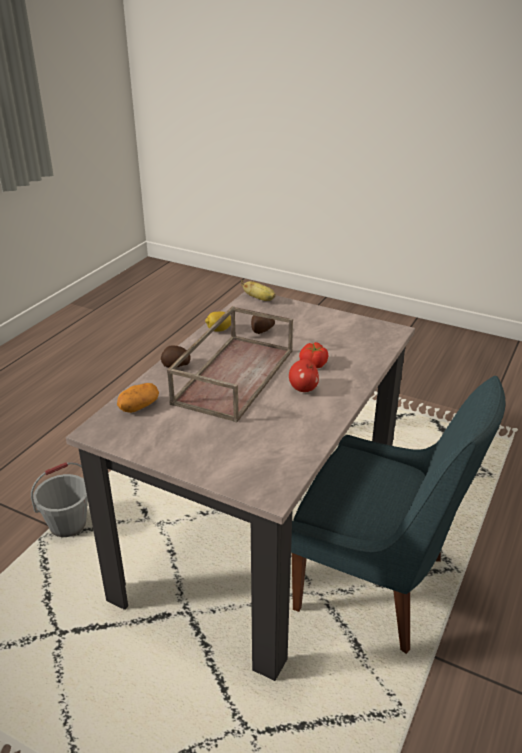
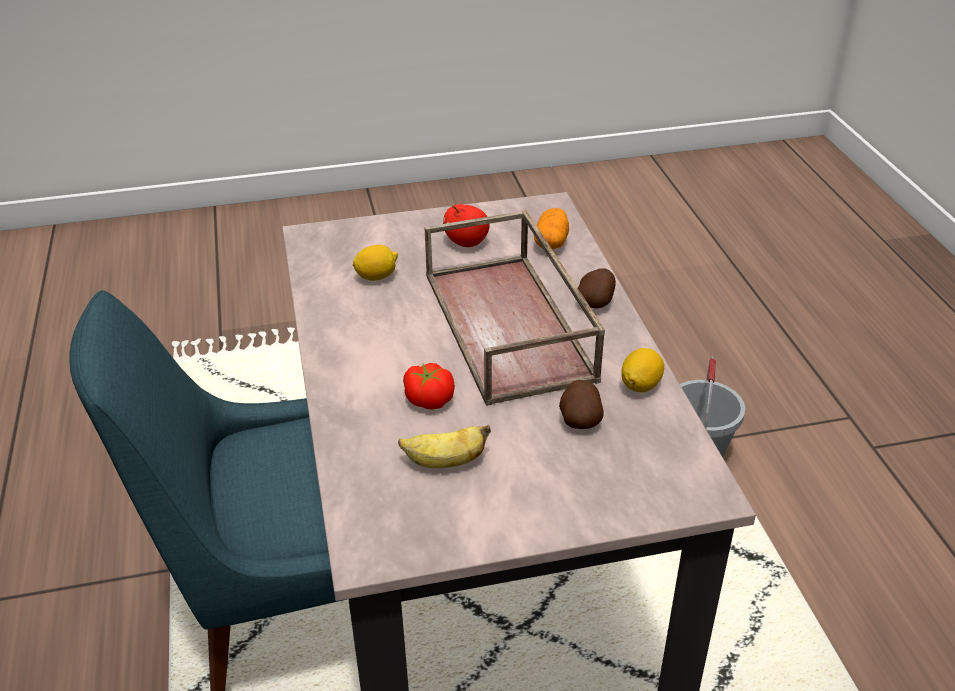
camera: 140 degrees right, 5 degrees up
(260, 299) = (689, 494): banana -> banana (445, 462)
(265, 437) = (376, 276): none -> lemon
(303, 388) = (399, 353): apple -> apple (466, 242)

